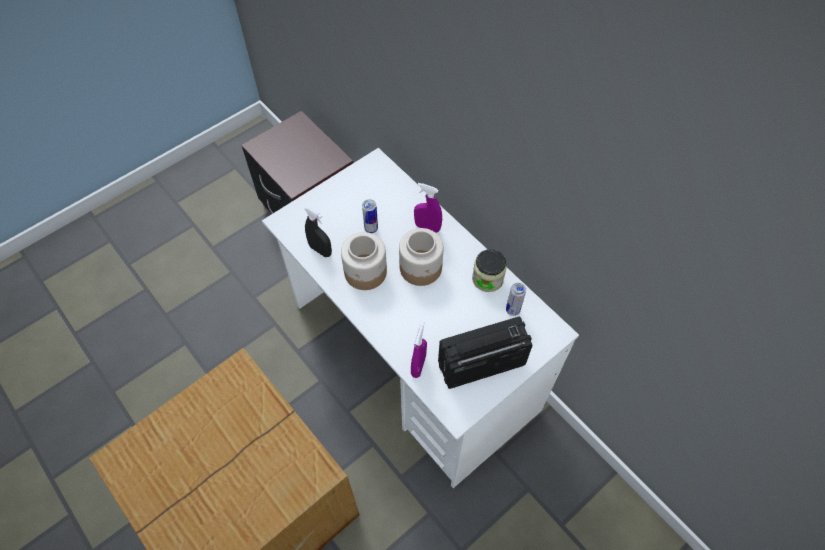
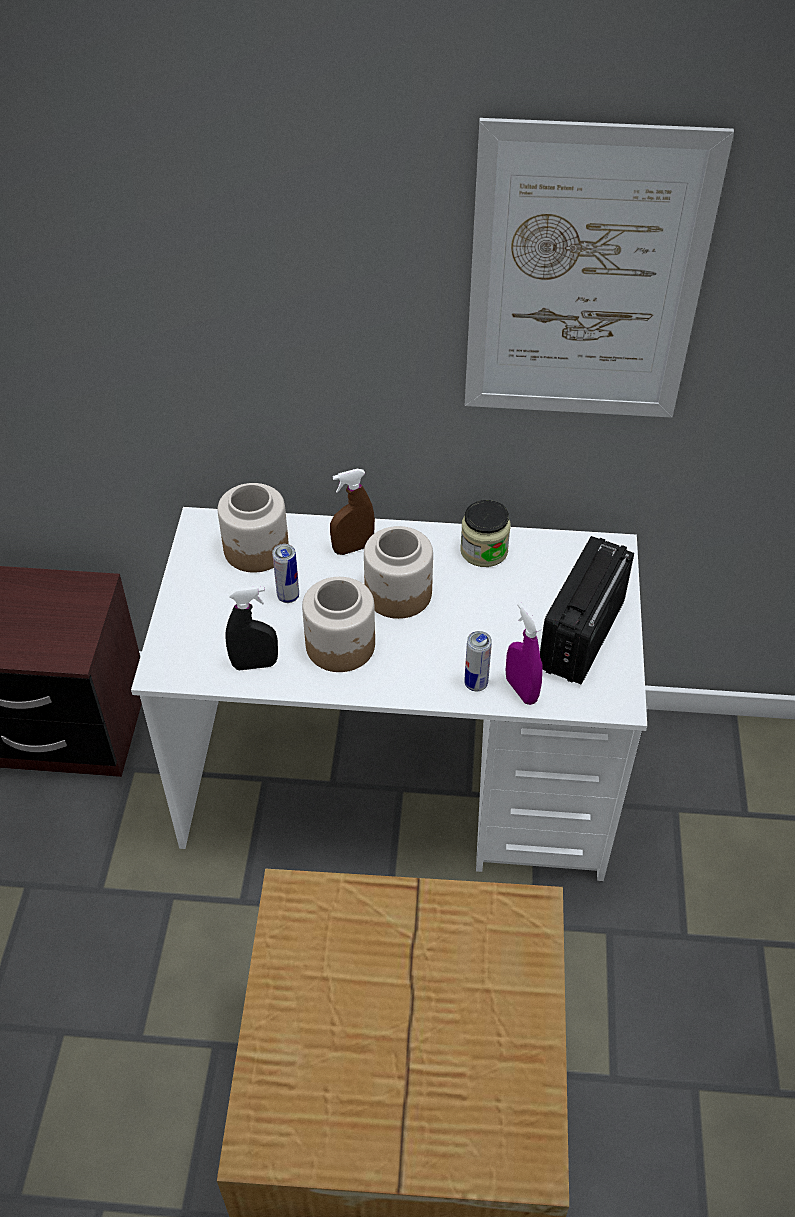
camera: 45 degrees left, 10 degrees down
(384, 194) = (256, 550): none -> jar
(427, 227) = (353, 548): purple spray bottle -> brown spray bottle
(512, 310) = (547, 561): can -> can (476, 684)
(586, 165) = (585, 280): none -> picture

